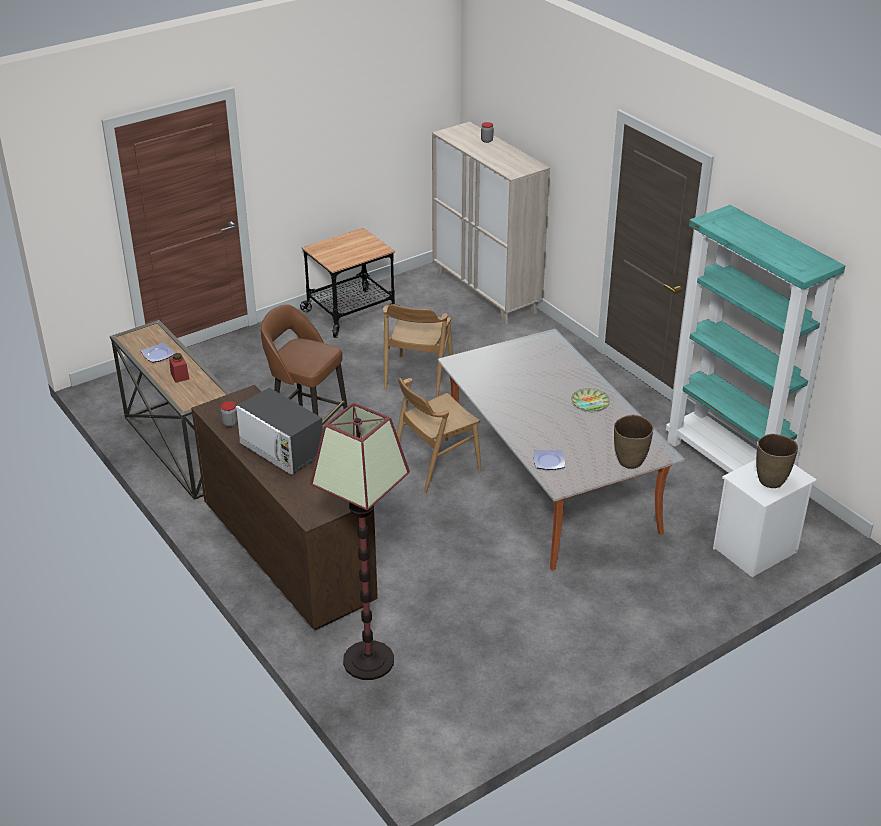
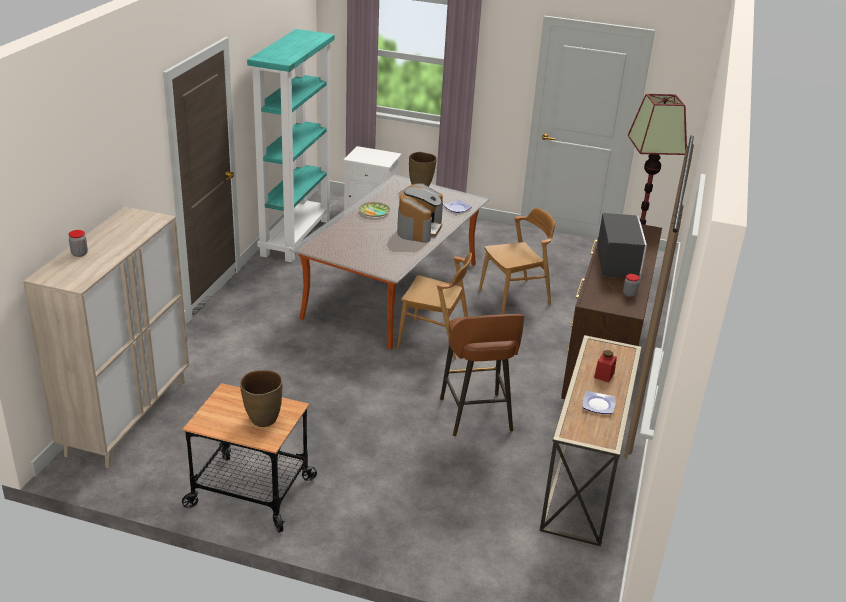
camera: 130 degrees left, 5 degrees down
(418, 376) = (325, 396): brown chair -> brown chair (515, 297)
(524, 413) = (419, 228): none -> coffee machine
(770, 480) = (375, 155): brown vase -> brown vase (263, 420)

